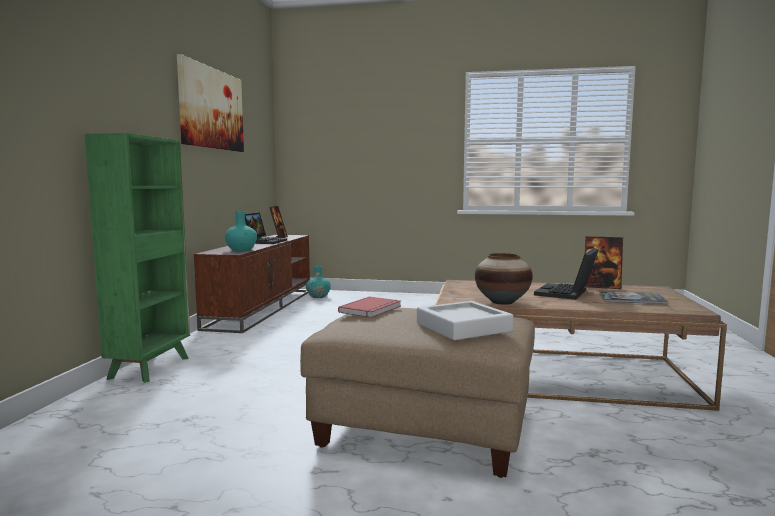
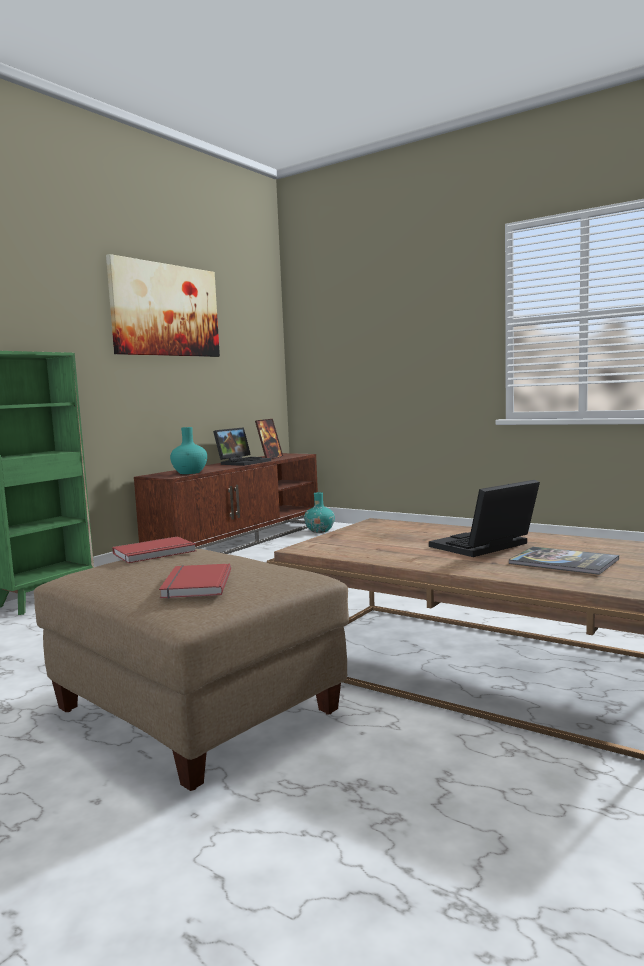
camera: 25 degrees right, 0 degrees up
(463, 327) = (194, 584): grey tray -> red book
(502, 302) = (360, 554): vase -> none
(601, 287) = (564, 539): picture frame -> none

